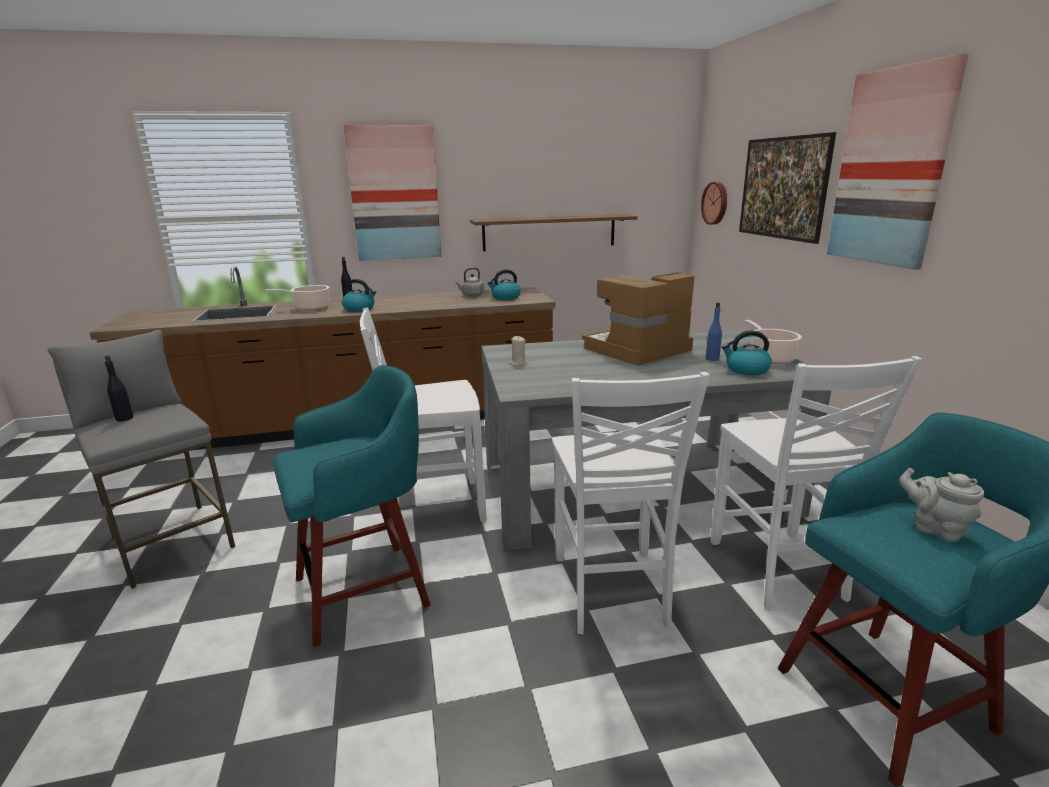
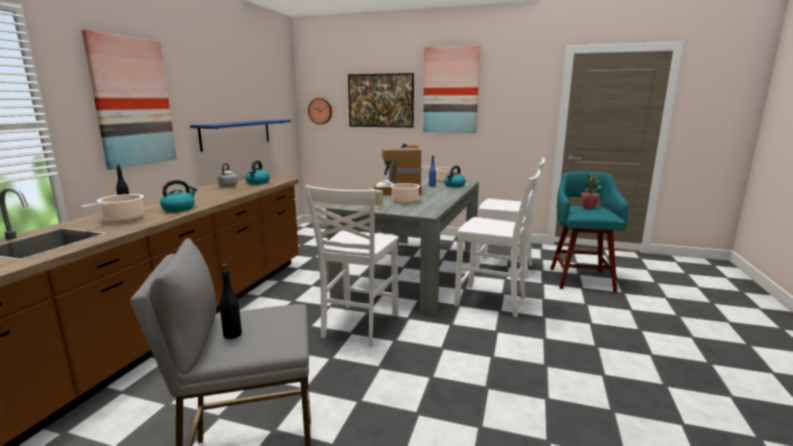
camera: 60 degrees left, 5 degrees down
(366, 590) = (431, 368): turquoise stool -> none
(549, 232) = (237, 134): brown shelf -> blue shelf
(575, 366) = (403, 201): none -> cooking pot
(934, 528) = (589, 207): grey teapot -> potted plant

